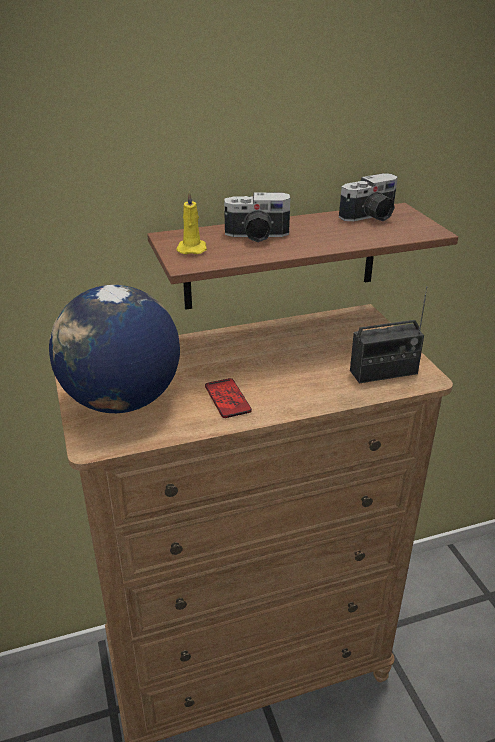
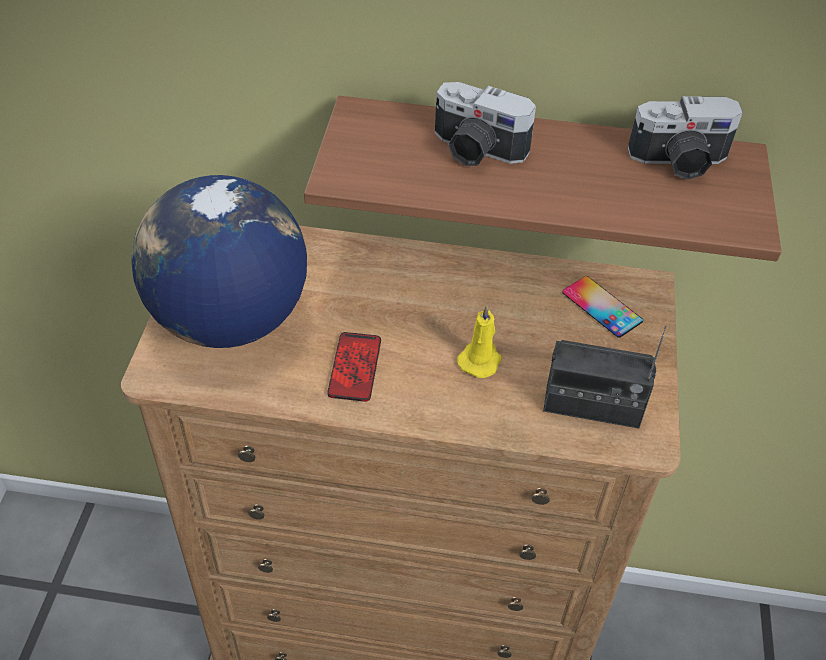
camera: 25 degrees right, 15 degrees up
(192, 249) = (369, 148): yellow candle -> yellow candle (480, 359)
(347, 328) = (602, 307): none -> phone

